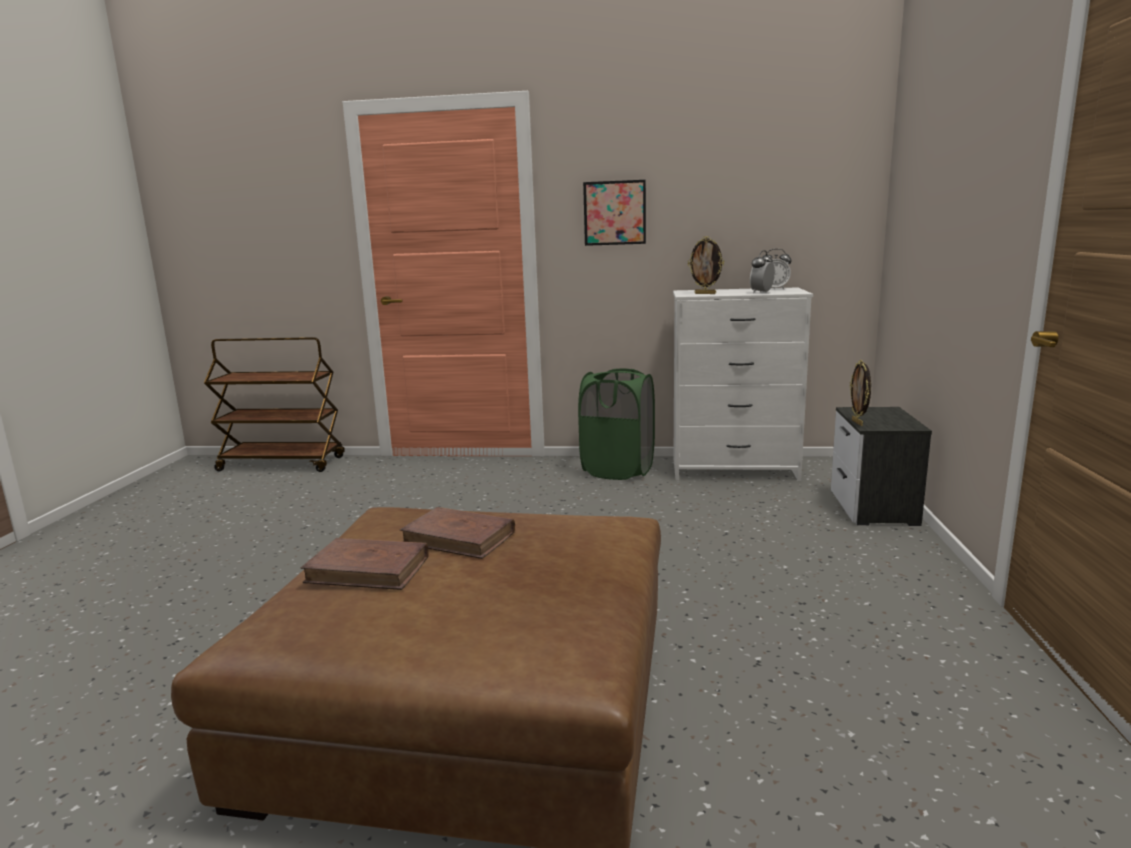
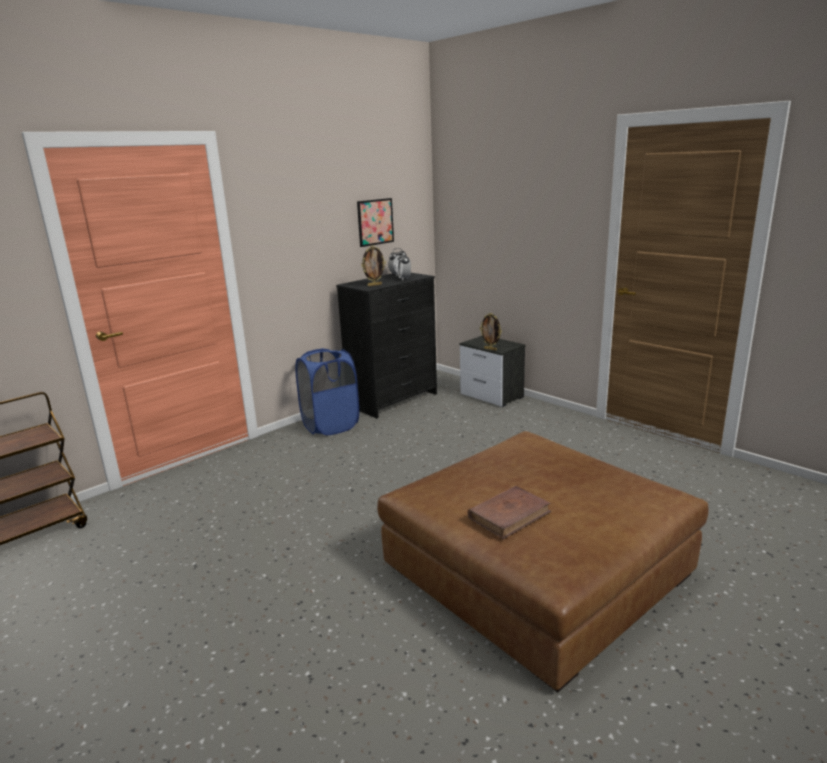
camera: 50 degrees left, 5 degrees up
(459, 538) = (499, 479): brown book -> none
(614, 213) = (289, 231): picture -> picture (375, 222)
(618, 470) = (330, 425): green laundry basket -> blue laundry basket
(734, 469) = (393, 400): white dresser -> black dresser

